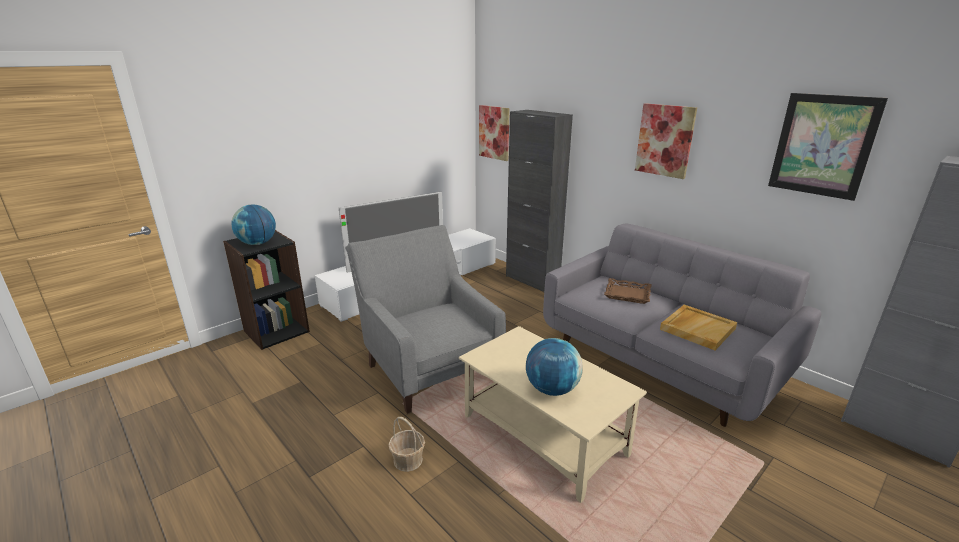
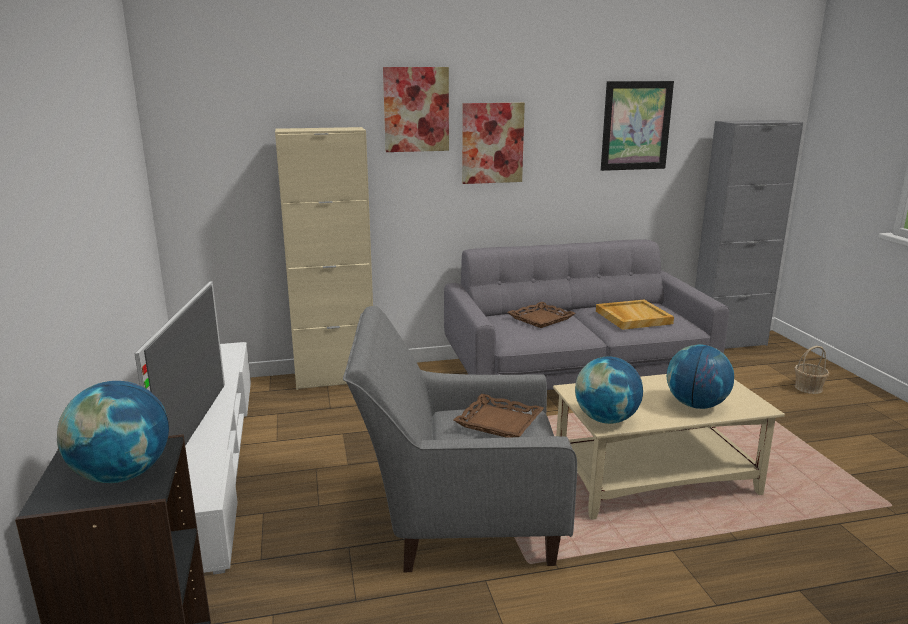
camera: 60 degrees left, 5 degrees down
(408, 460) = (653, 590): basket -> basket (808, 388)
(444, 320) = (498, 422): none -> brown tray
(486, 355) = (606, 419): none -> globe
(494, 132) = (200, 174): picture -> picture (416, 109)
(532, 280) = (335, 378): black cabinet -> beige cabinet

